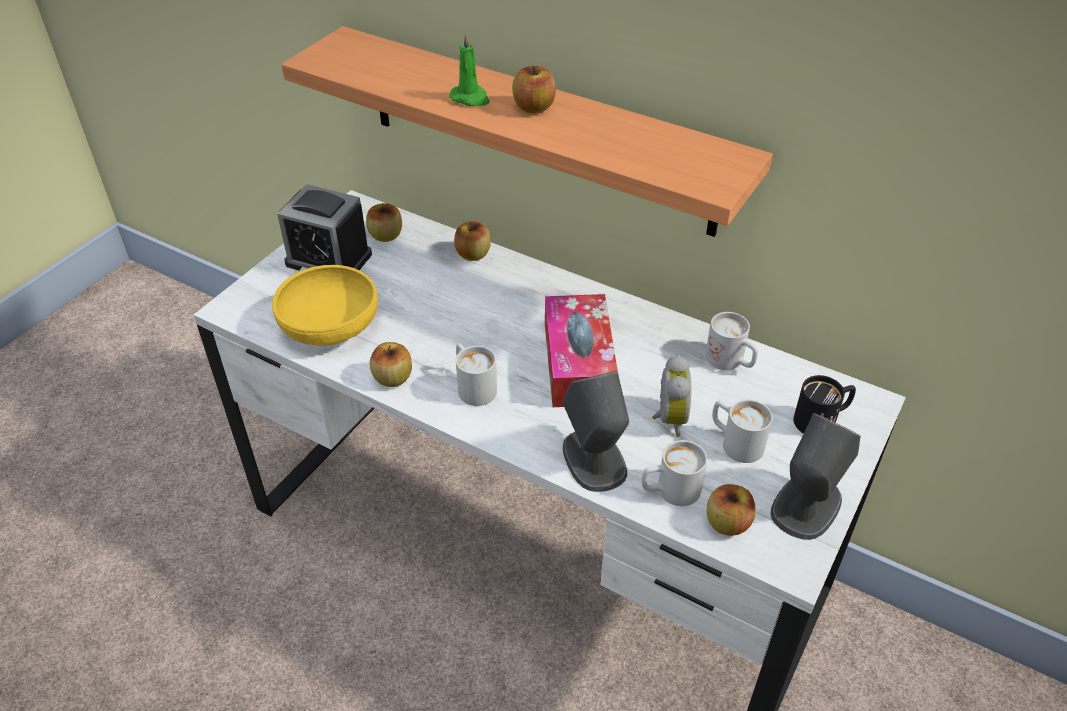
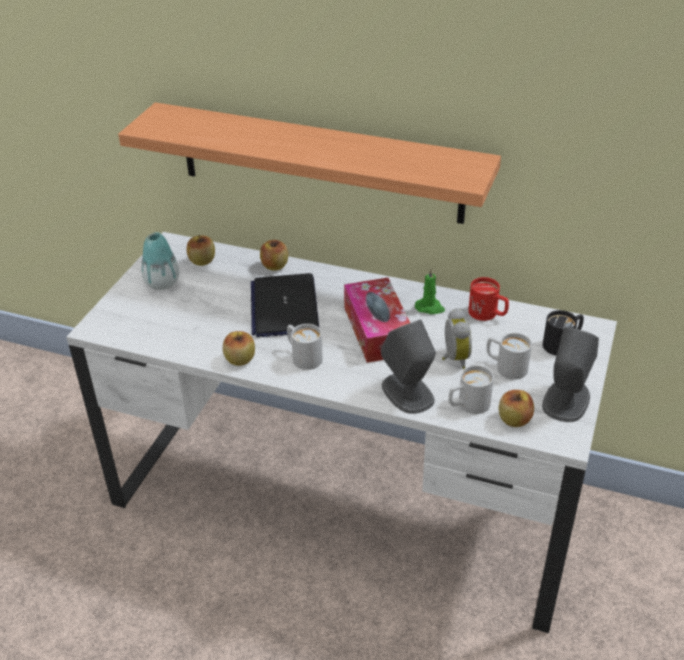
camera: 10 degrees left, 5 degrees down
(329, 259) = (162, 283): alarm clock -> vase
(330, 327) = (179, 331): yellow bowl -> none
(469, 313) = (284, 307): none -> laptop
(470, 98) = (272, 142): green candle -> green candle (430, 308)
(534, 107) = (321, 143): apple -> none
(730, 362) = (488, 314): white mug -> red mug

